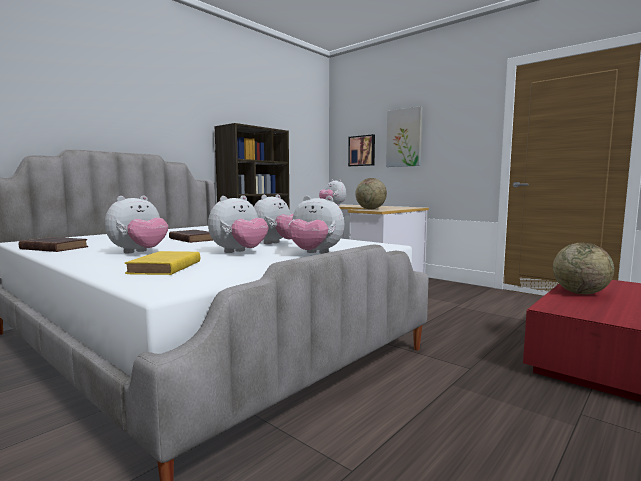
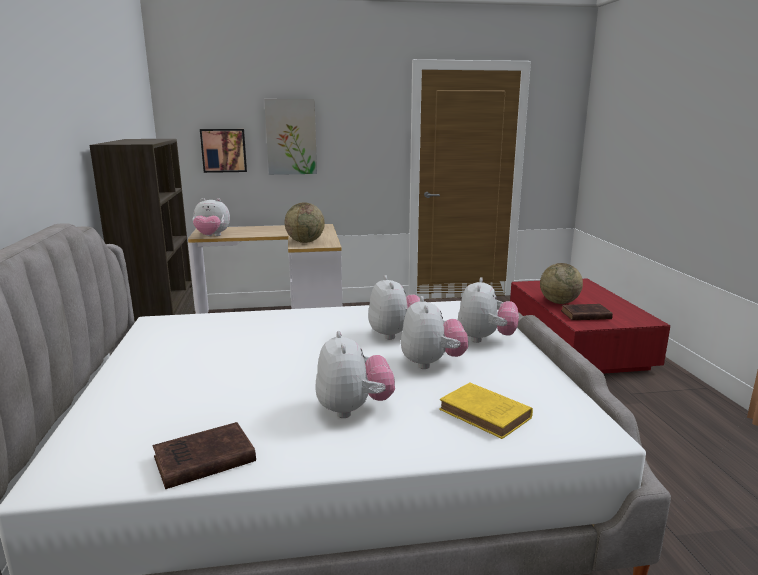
camera: 50 degrees left, 10 degrees up
(192, 239) = (280, 360): brown book -> brown book (584, 315)
(315, 254) = (485, 339): plush toy -> plush toy turned 45 degrees counterclockwise

